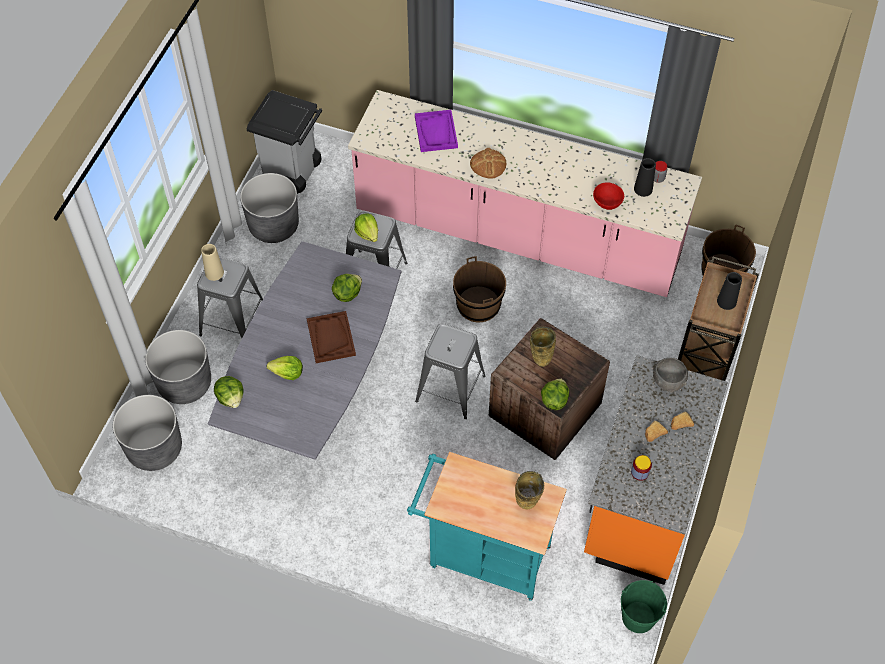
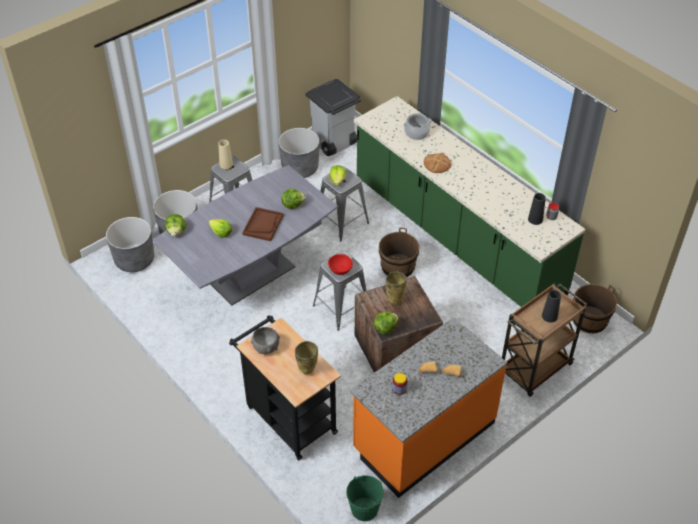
camera: 30 degrees right, 10 degrees down
(436, 132) = (416, 133): purple tray -> cooking pot
(483, 555) = (287, 416): turquoise cart -> black cart
(517, 235) = (455, 237): pink counter -> green counter
(607, 202) = (502, 217): red bowl -> red bowl (340, 270)
(668, 381) = (463, 343): grey bowl -> grey bowl (266, 347)

